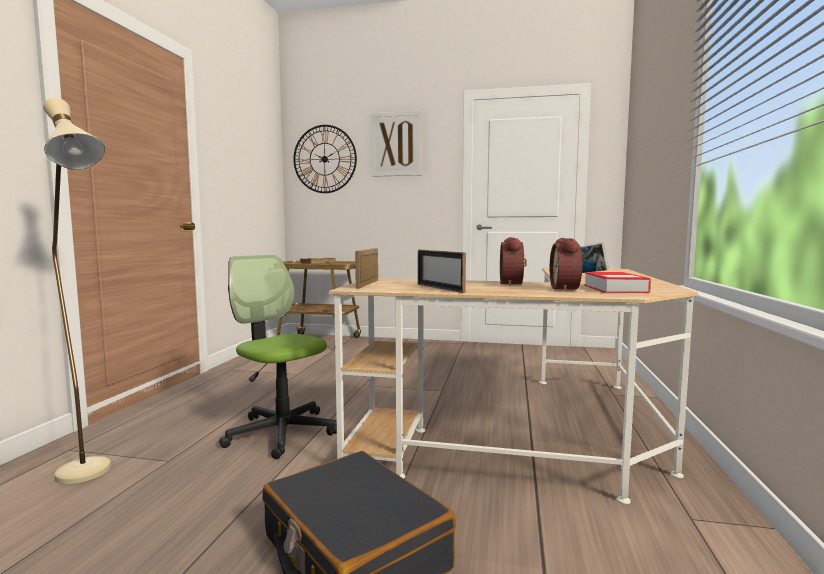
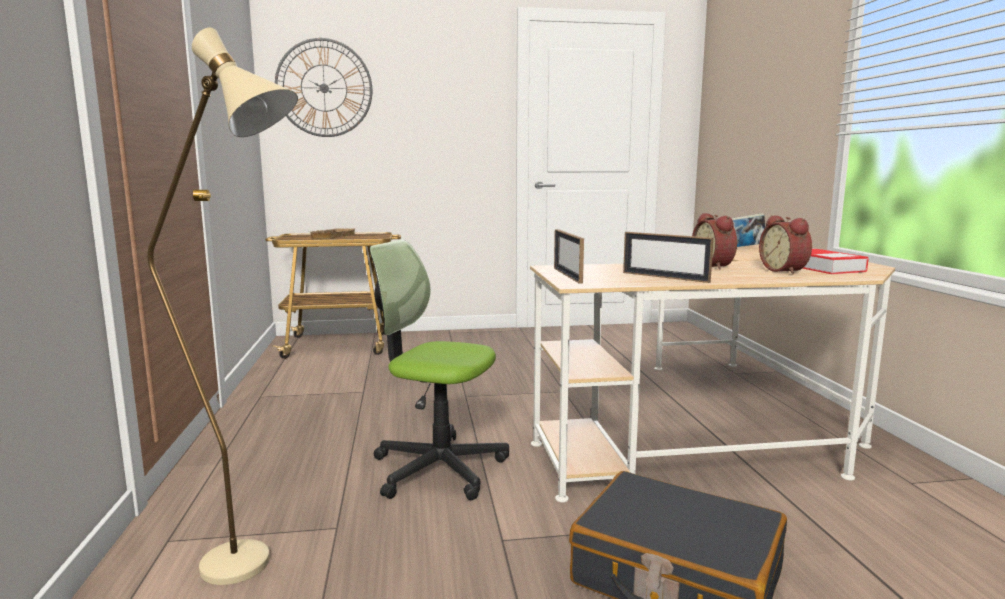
camera: 20 degrees left, 5 degrees up
(396, 144) = (429, 72): picture -> none

